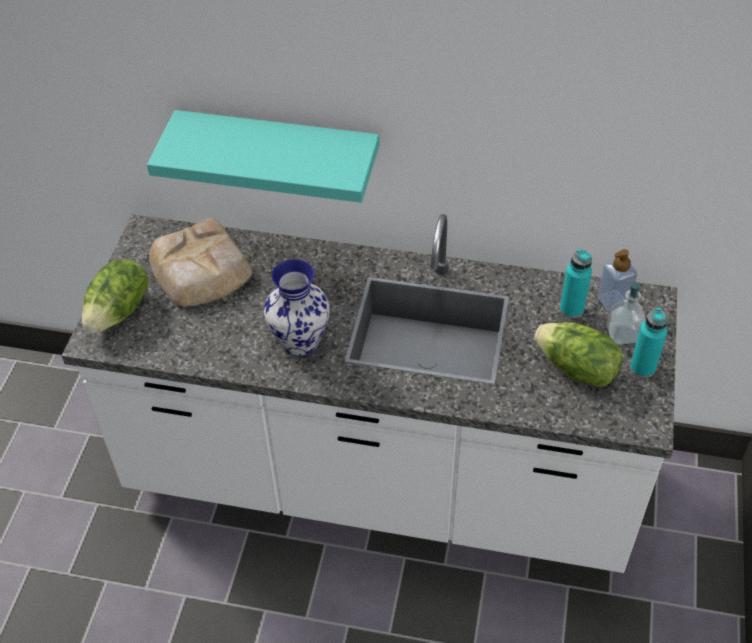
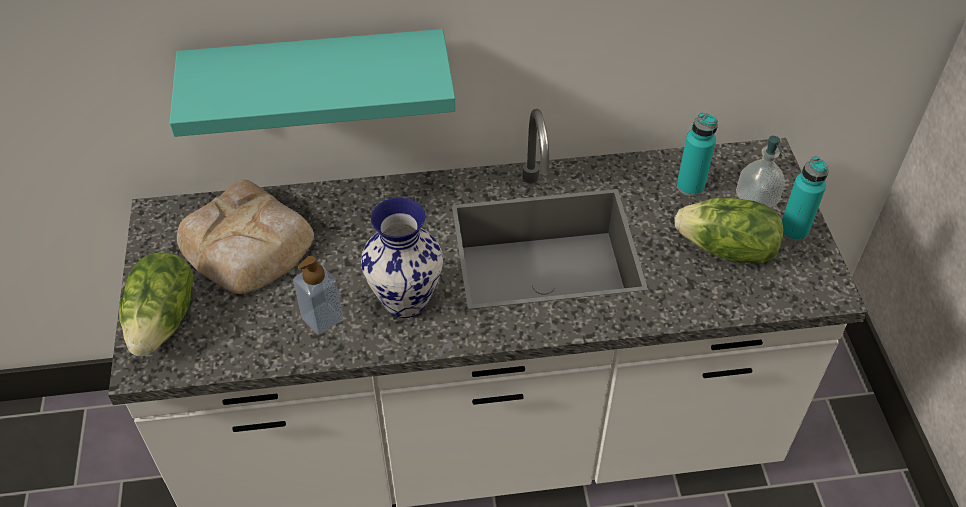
camera: 20 degrees left, 0 degrees up
(613, 301) = (729, 168): soap dispenser -> soap dispenser (322, 318)

